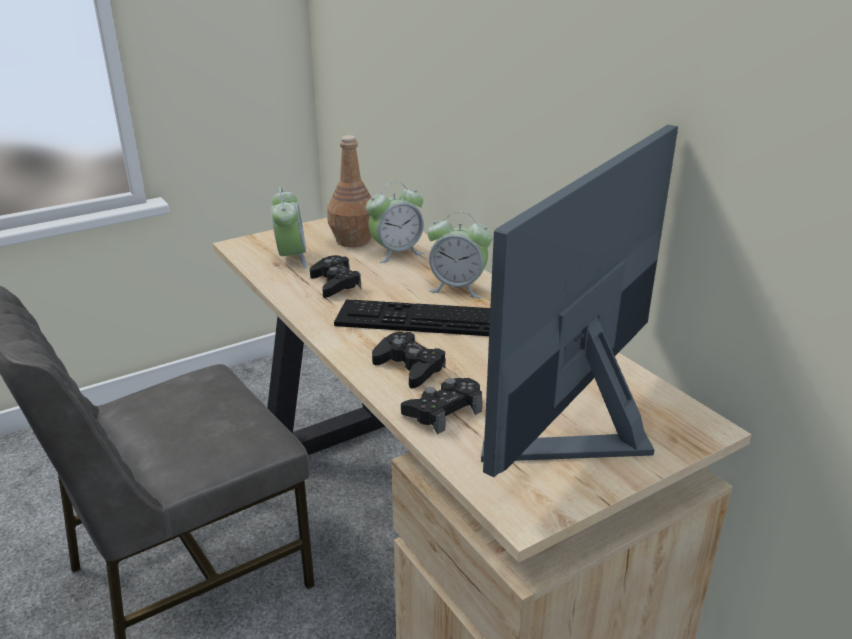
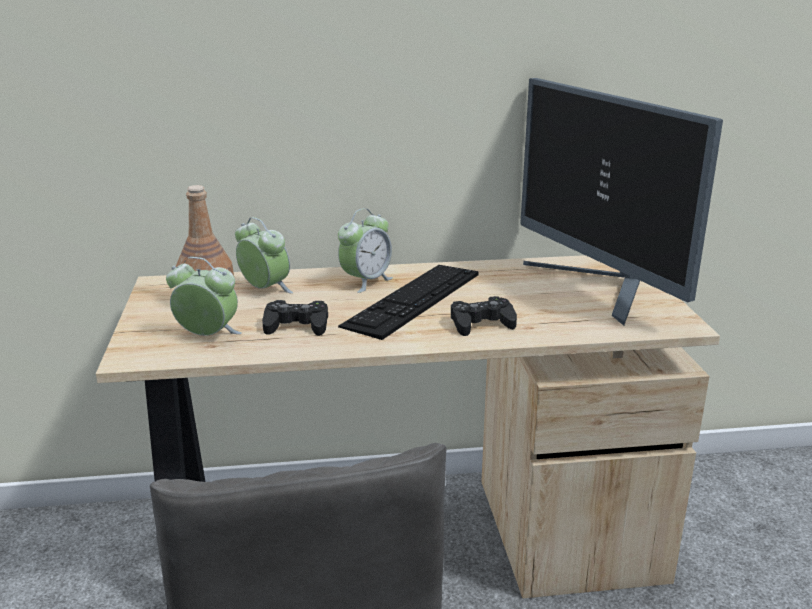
camera: 65 degrees left, 5 degrees down
(396, 253) = (265, 290): alarm clock -> alarm clock turned 45 degrees counterclockwise
(443, 411) = (554, 324): black game controller -> none

